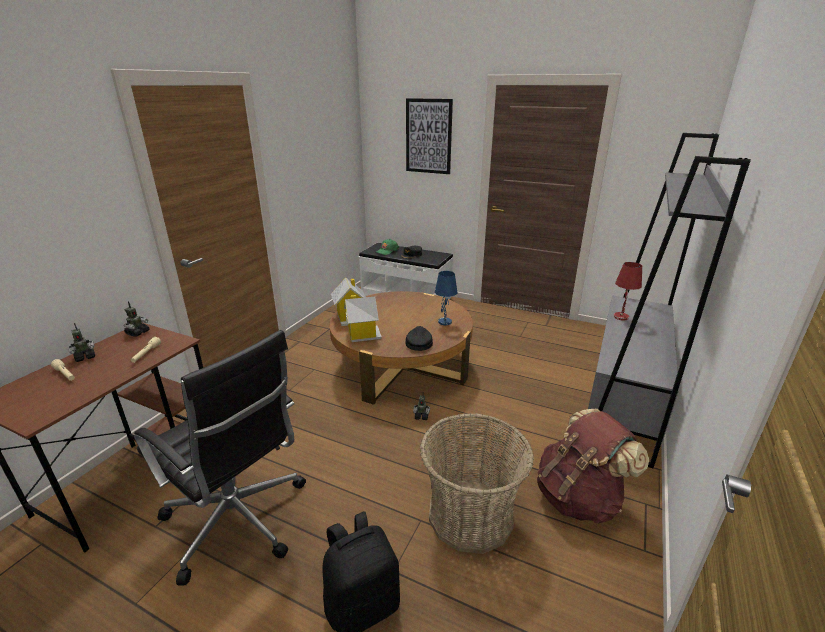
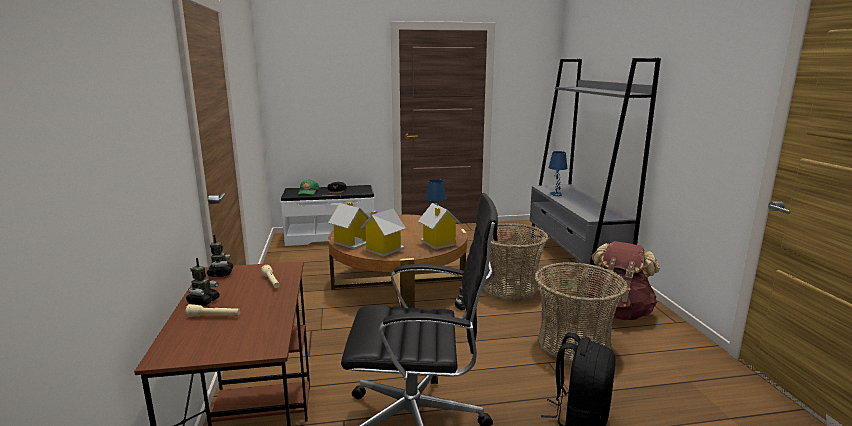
camera: 35 degrees left, 10 degrees down
(418, 342) = (438, 243): black cap -> toy house
(428, 136) = (337, 75): picture -> none
(494, 413) = (509, 289): none -> basket
(621, 317) = (556, 194): red table lamp -> blue table lamp

